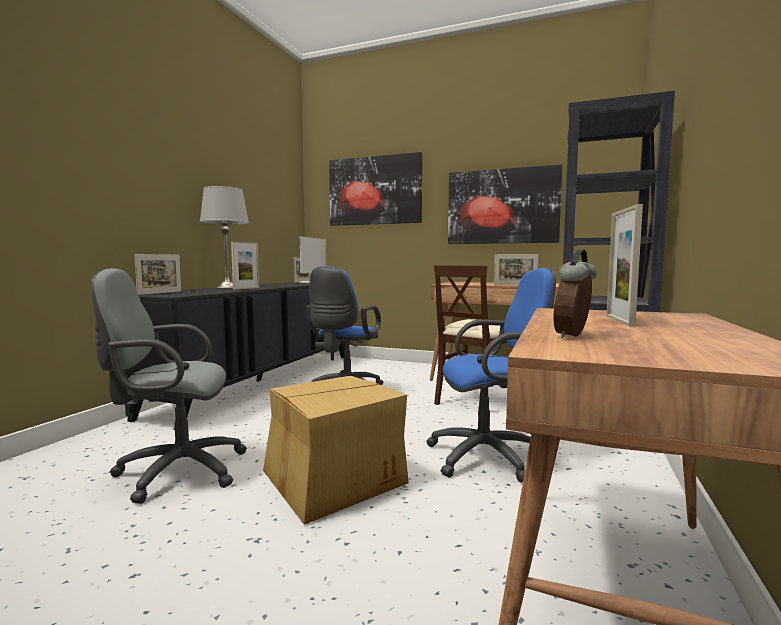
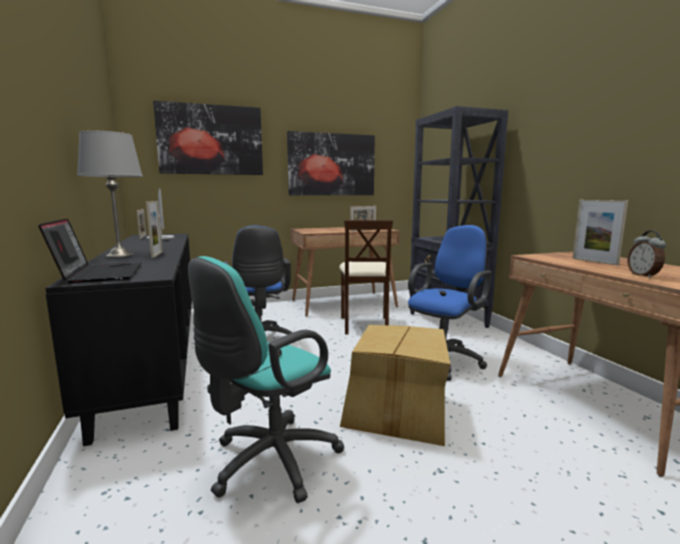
camera: 40 degrees left, 5 degrees up
(160, 293) = (99, 274): picture frame -> laptop
(174, 472) = (268, 463): grey office chair -> turquoise office chair

